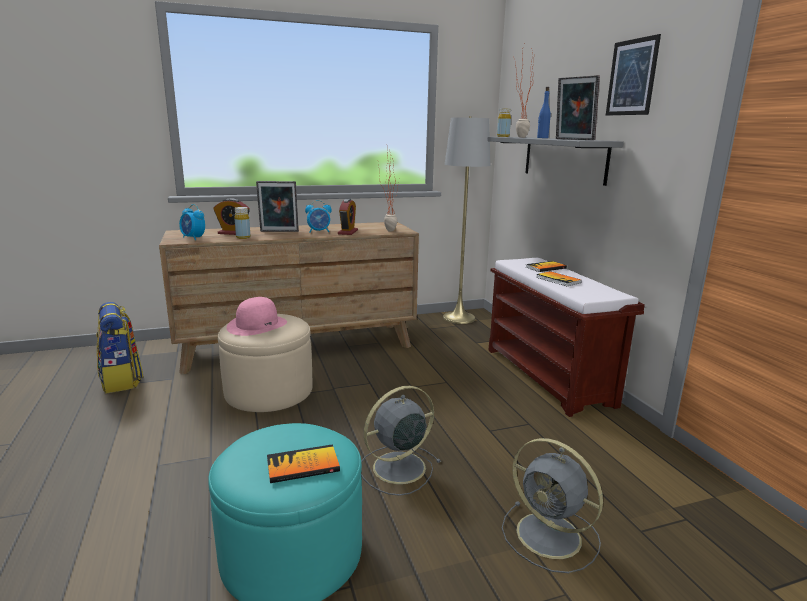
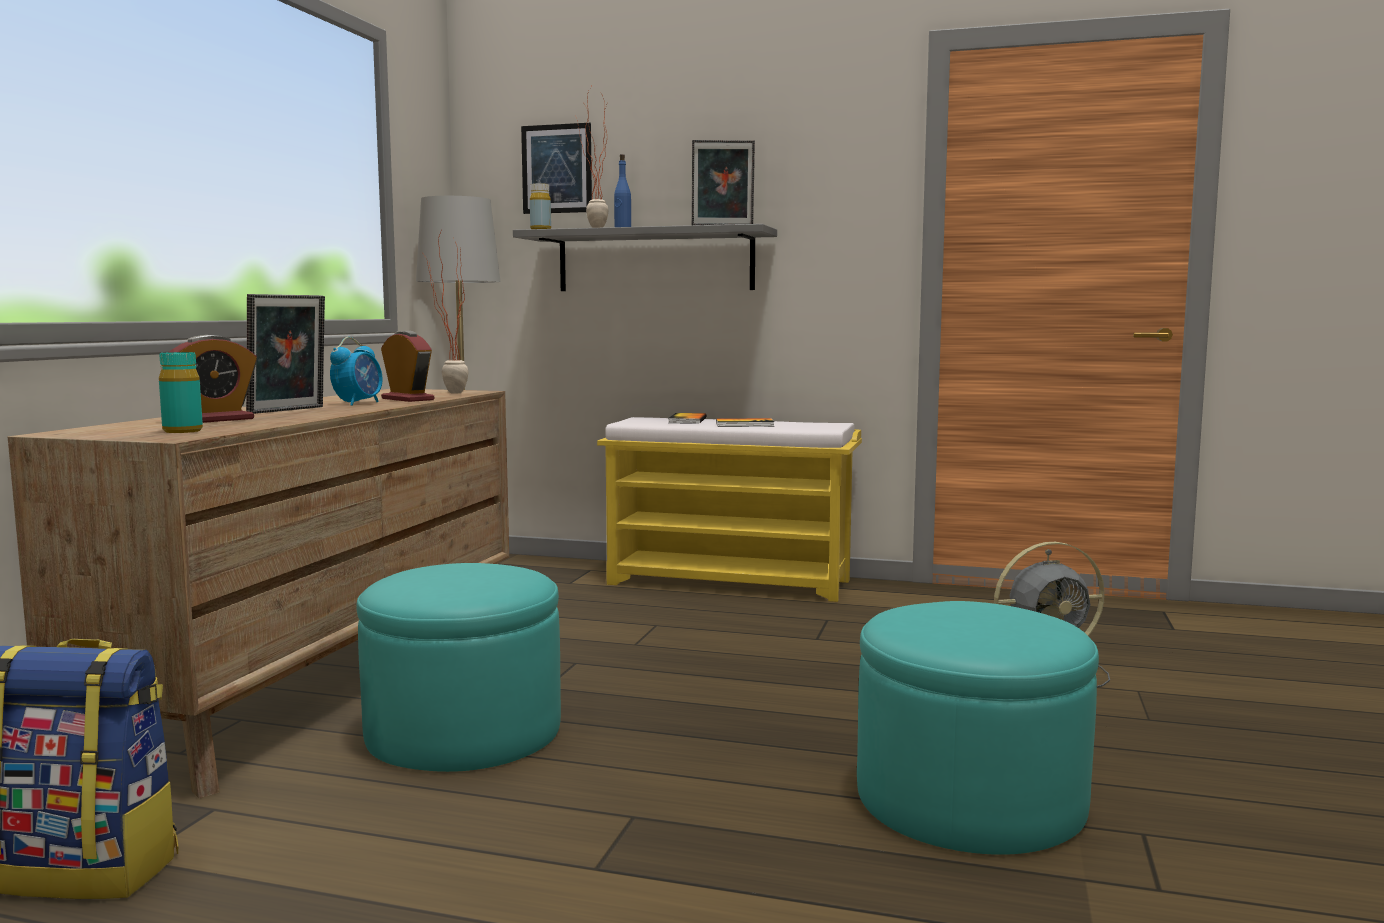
camera: 55 degrees left, 10 degrees down
(193, 238) = (182, 431): alarm clock -> turquoise bottle
(243, 237) = (277, 419): yellow bottle -> none
(257, 325) = (453, 581): pink hat -> none
(269, 390) = (464, 731): beige ottoman -> turquoise ottoman
(303, 465) = (1014, 619): book -> none
(397, 468) = (841, 702): grey fan -> none
(549, 376) = (731, 582): brown bench -> yellow bench
(632, 77) = (776, 148): picture -> picture (557, 169)

